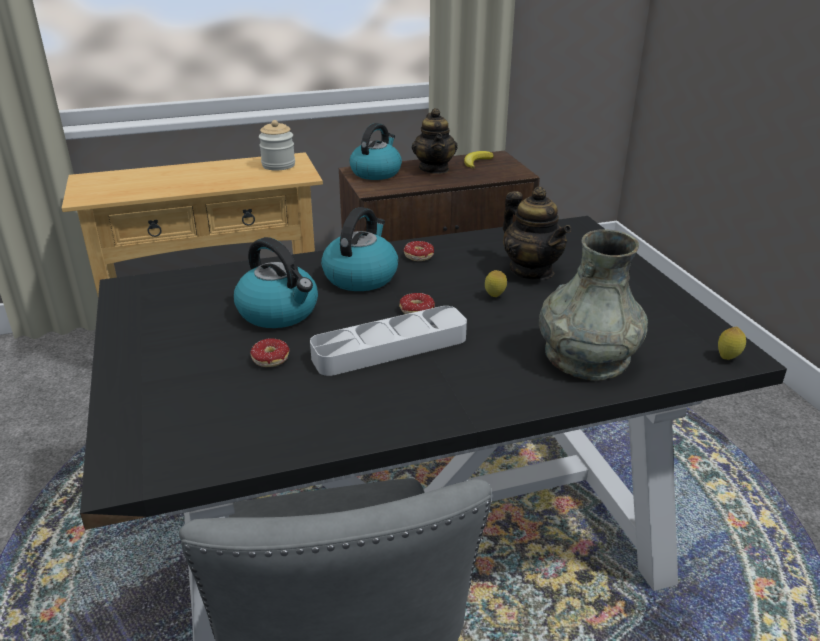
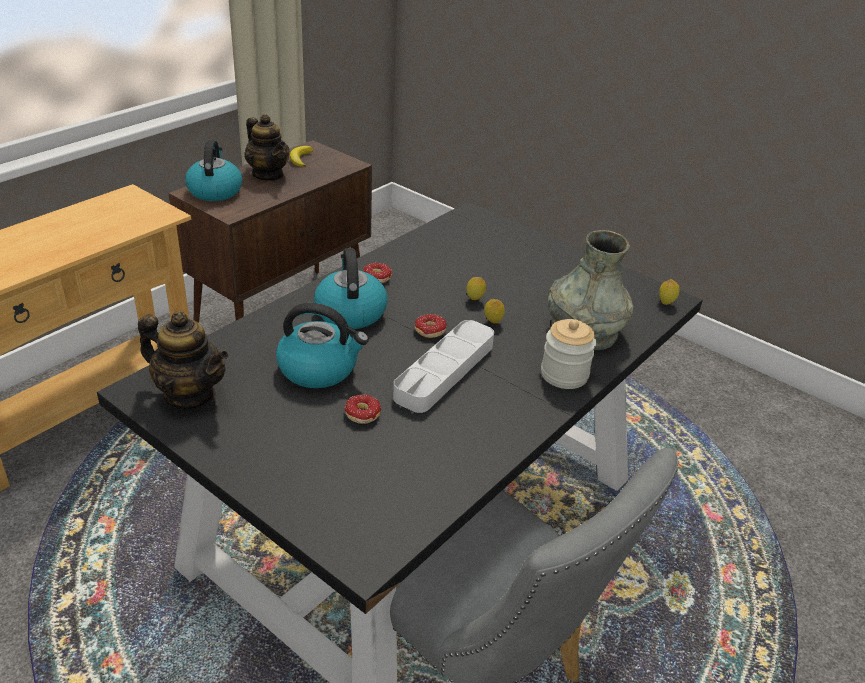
camera: 35 degrees left, 5 degrees up
(278, 165) = (122, 207): jar -> jar (564, 375)
(490, 321) = (493, 322): none -> lemon
(531, 271) = (478, 267): teapot -> teapot (190, 395)

